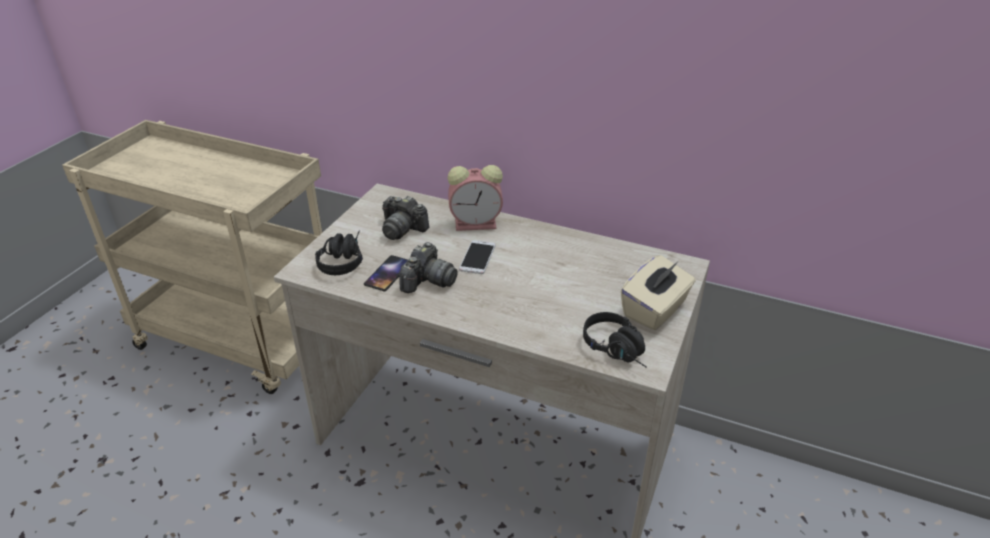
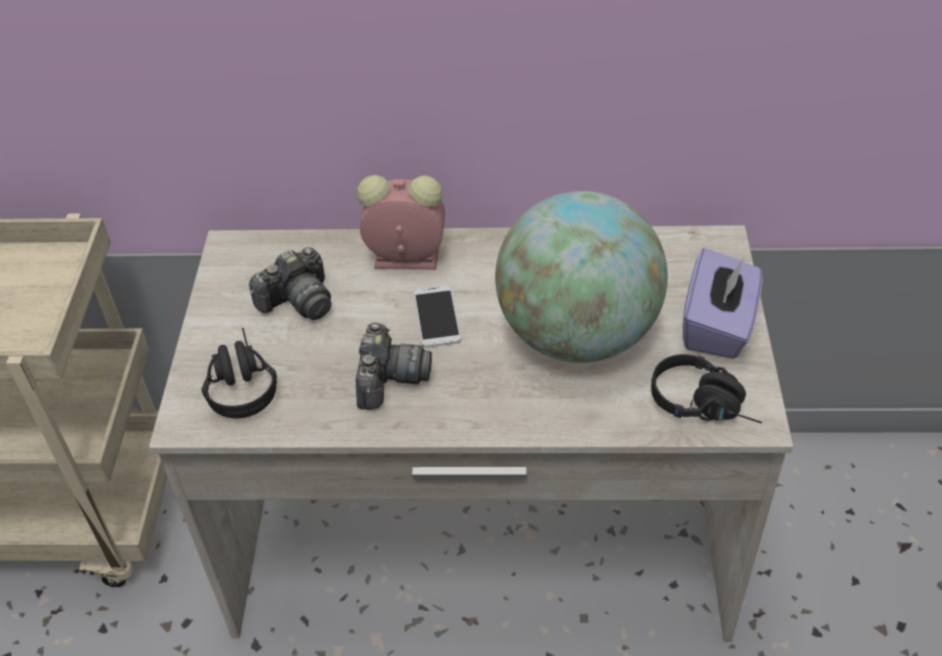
camera: 20 degrees left, 10 degrees up
(388, 273) = (323, 385): phone -> none
(402, 229) = (298, 301): camera -> camera turned 45 degrees counterclockwise
(477, 223) = (403, 258): alarm clock -> alarm clock turned 150 degrees counterclockwise
(558, 290) = (577, 335): none -> globe
(655, 310) = (718, 326): beige tissue box -> purple tissue box

